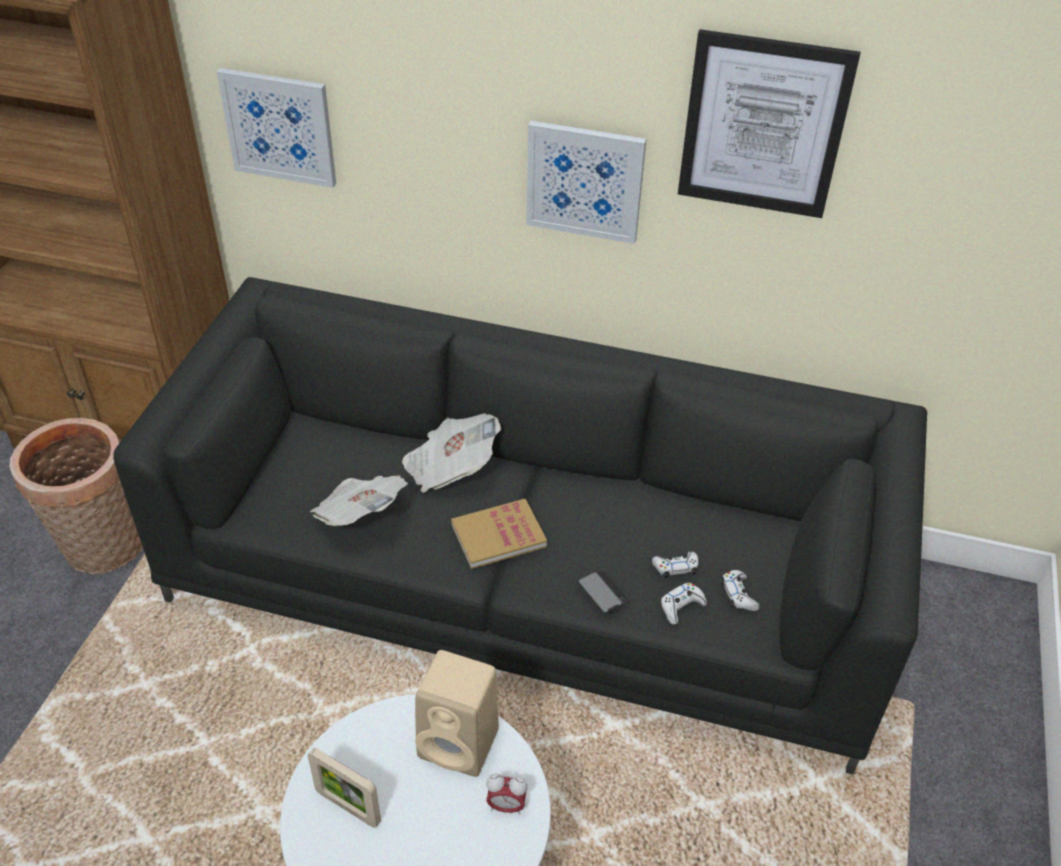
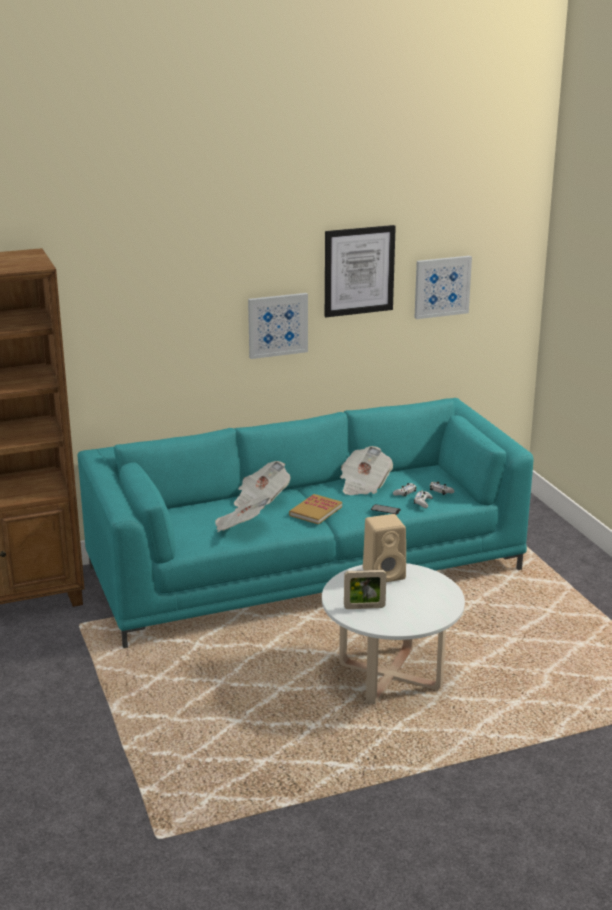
camera: 35 degrees left, 20 degrees down
(101, 549) = (53, 647): basket -> none
(279, 127) = (104, 342): picture -> picture (442, 286)
(506, 806) = (427, 581): alarm clock -> none
(527, 580) = (306, 569): black sofa -> turquoise sofa
(630, 513) = (363, 485): none -> newspaper

